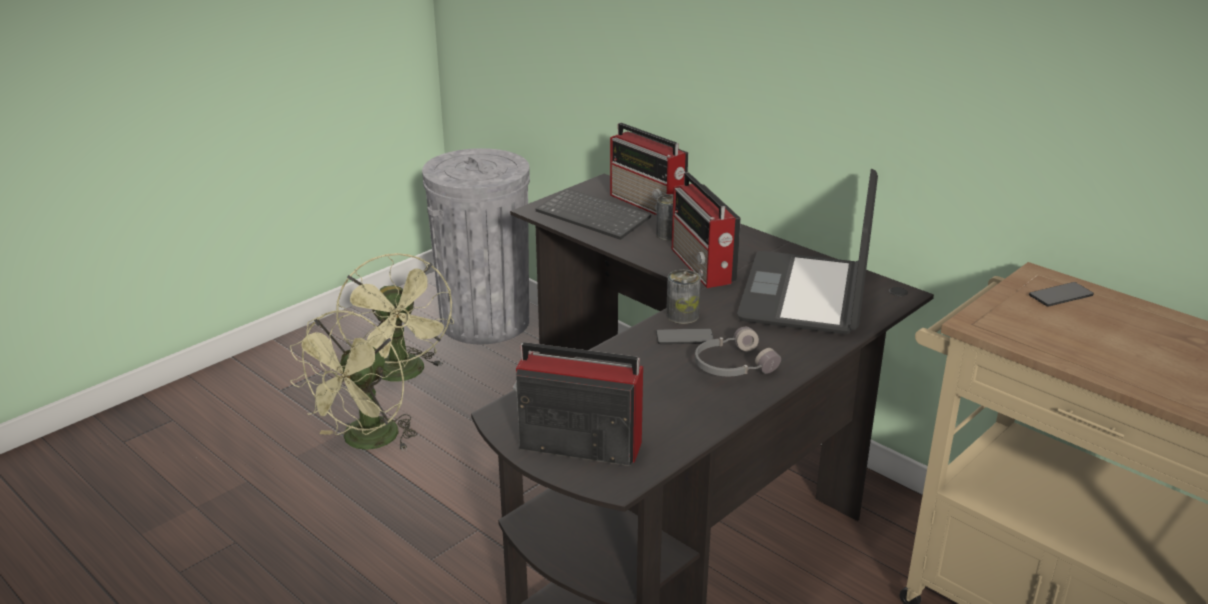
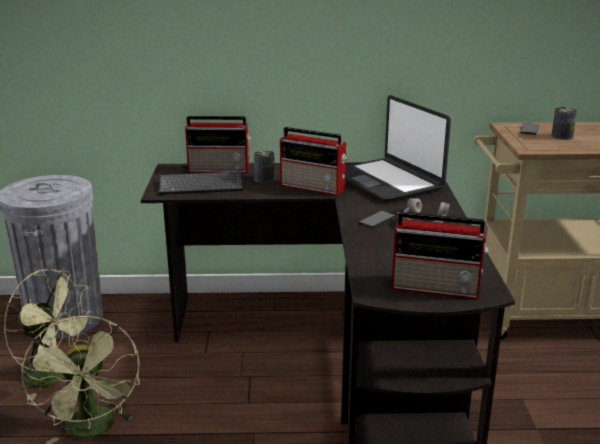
camera: 45 degrees left, 5 degrees down
(576, 445) = (437, 287): radio -> radio turned 135 degrees counterclockwise
(682, 315) = (353, 211): can -> can (562, 136)

